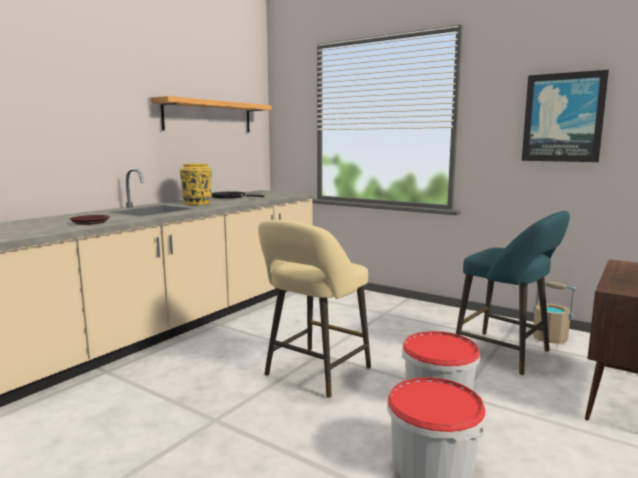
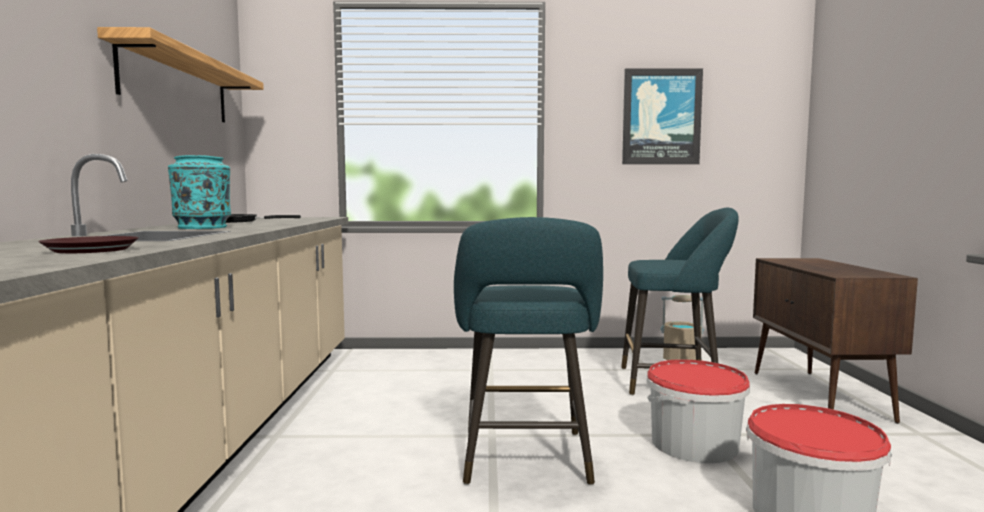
camera: 35 degrees left, 5 degrees down
(197, 203) = (202, 227): yellow vase -> turquoise vase
(314, 374) = (526, 461): beige stool -> turquoise stool

